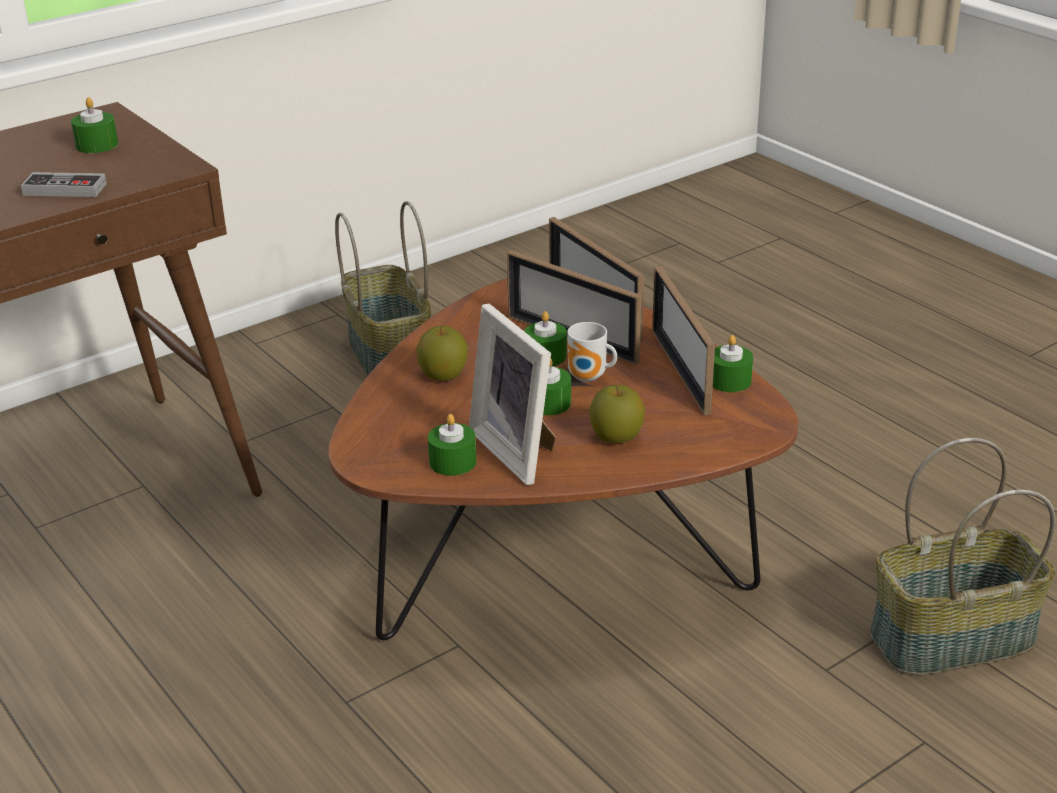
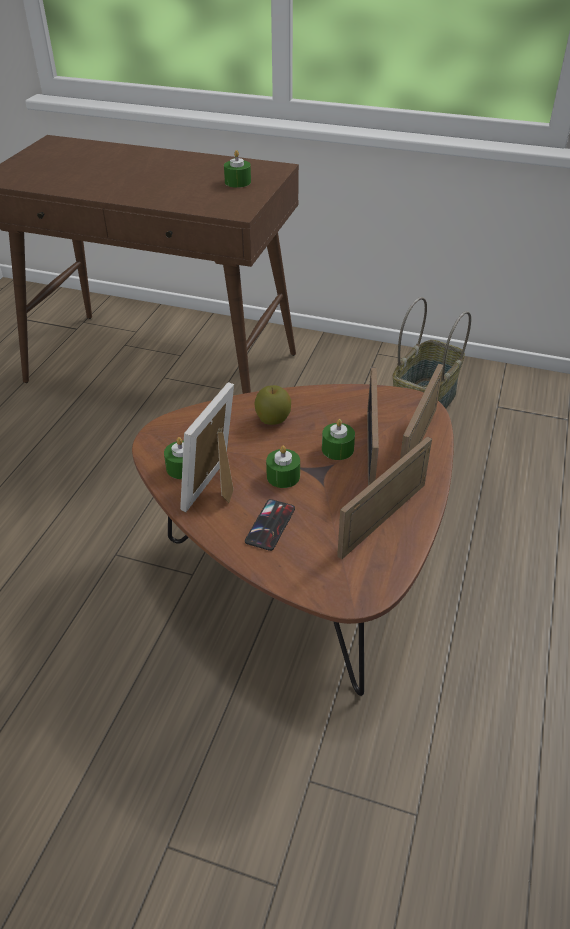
camera: 55 degrees right, 10 degrees up
(65, 189) = (176, 197): game controller -> none
(589, 378) = (330, 480): mug -> none
(616, 437) = (270, 525): apple -> phone
(729, 380) = (396, 550): green candle -> none
(952, 640) = (407, 856): basket -> none

